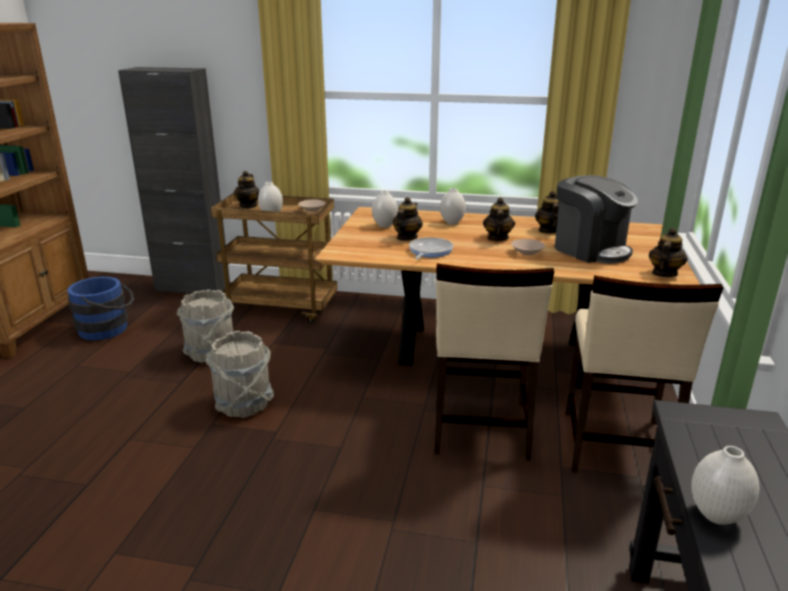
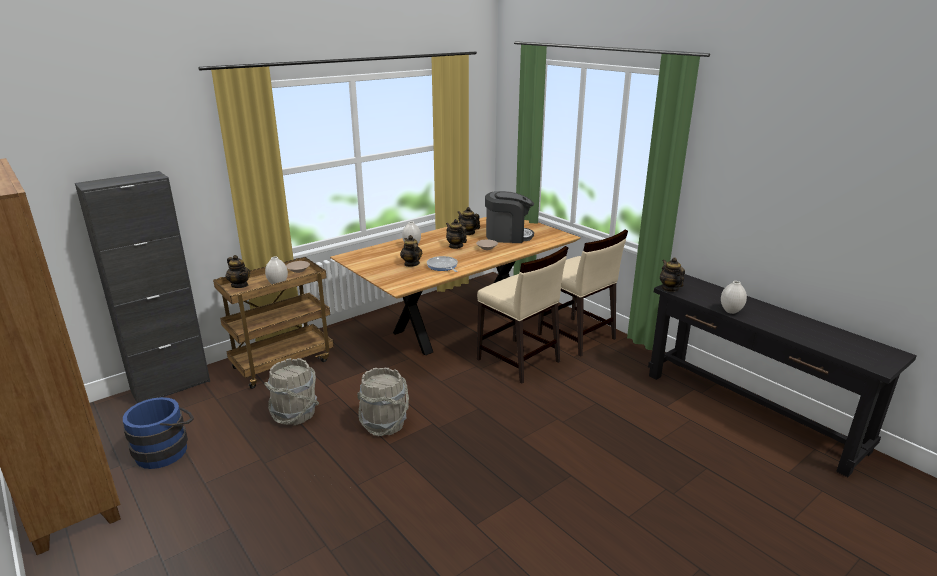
camera: 50 degrees left, 0 degrees up
(384, 225) = (380, 262): white vase -> none
(664, 273) = (557, 236): teapot -> teapot (670, 288)

